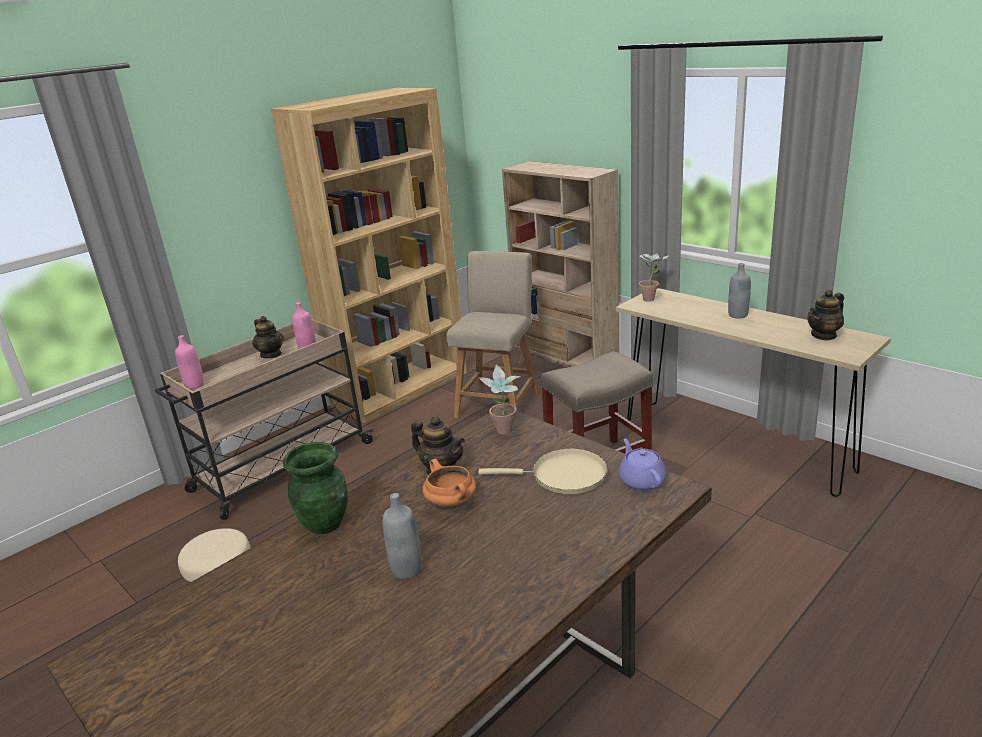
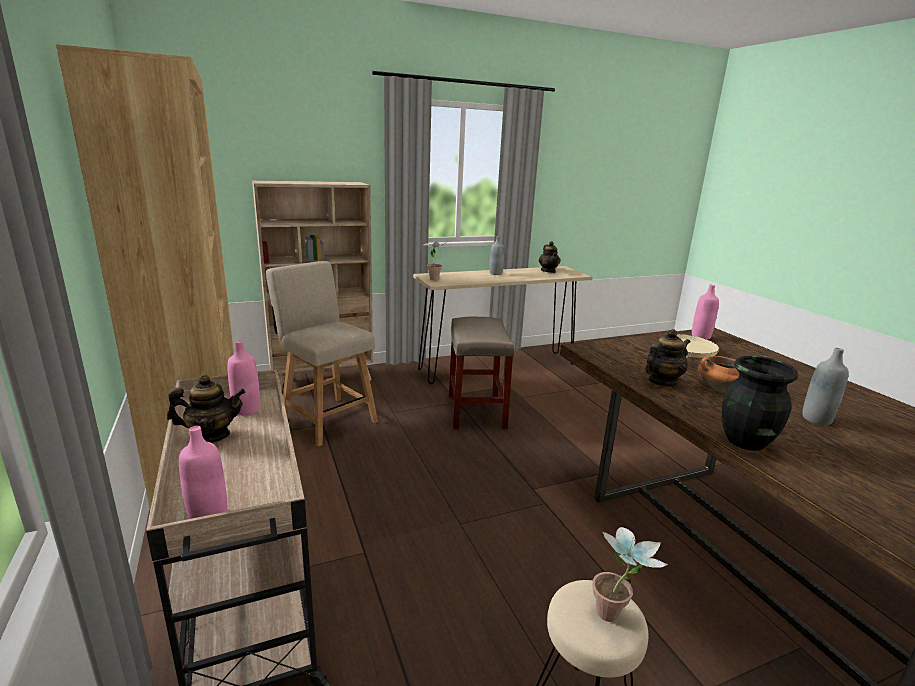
camera: 70 degrees left, 5 degrees down
(325, 523) = (744, 441): green vase -> black vase
(505, 433) = (613, 352): potted plant -> potted plant (616, 615)
(641, 480) = (700, 336): purple teapot -> pink bottle

